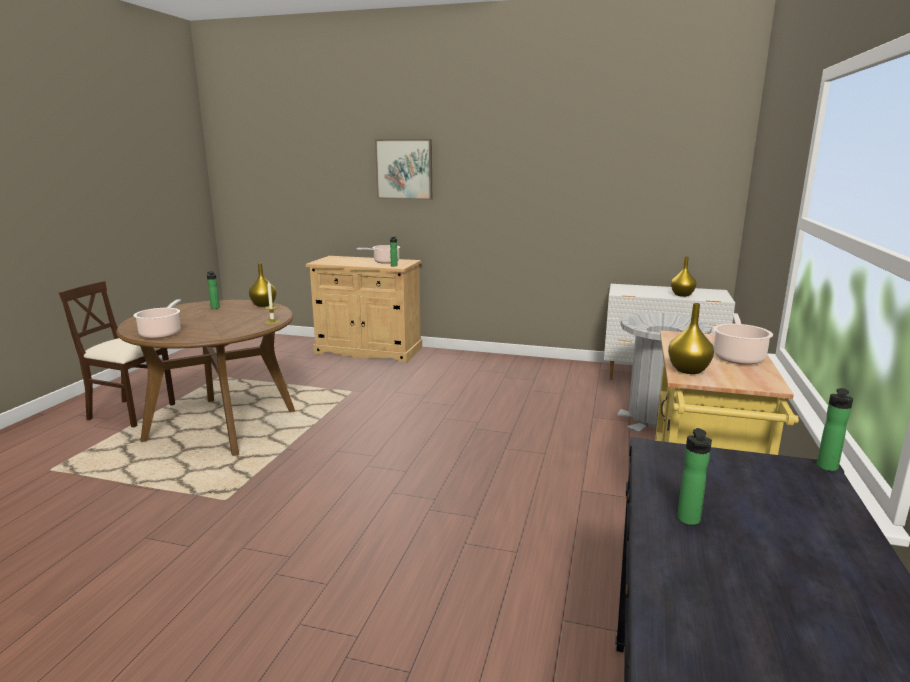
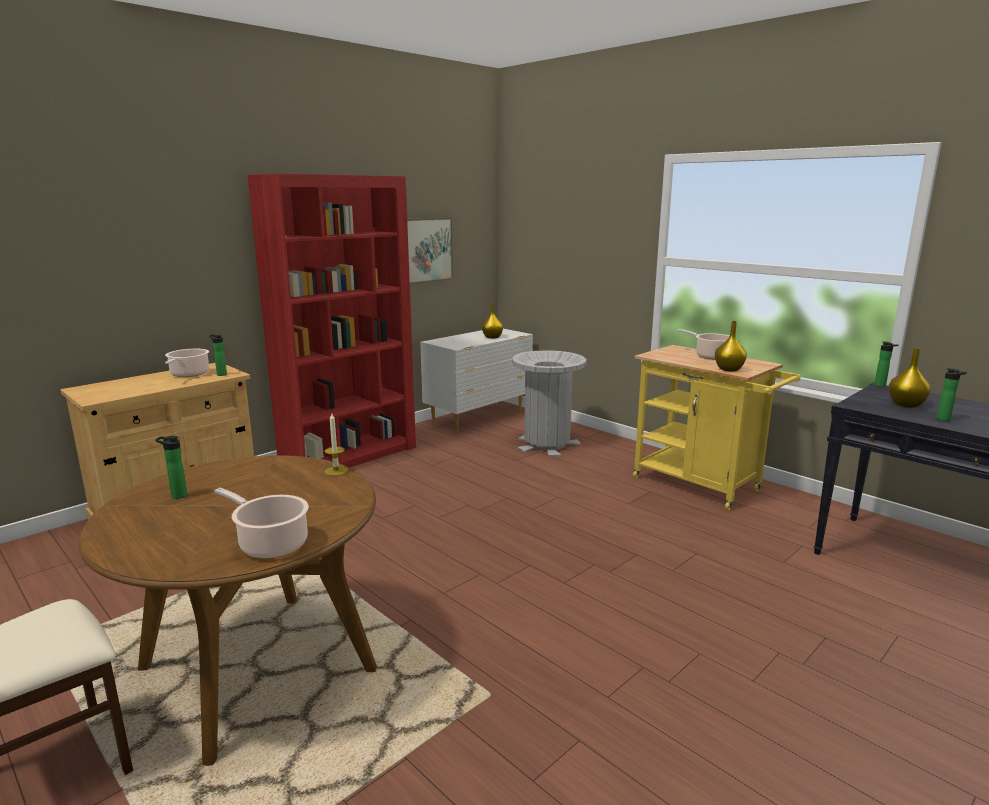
camera: 60 degrees left, 0 degrees up
(264, 305) = (229, 465): yellow vase -> yellow vase (905, 404)
(404, 169) = (176, 240): picture -> picture (425, 250)
(502, 362) = (349, 456): none -> red bookcase

